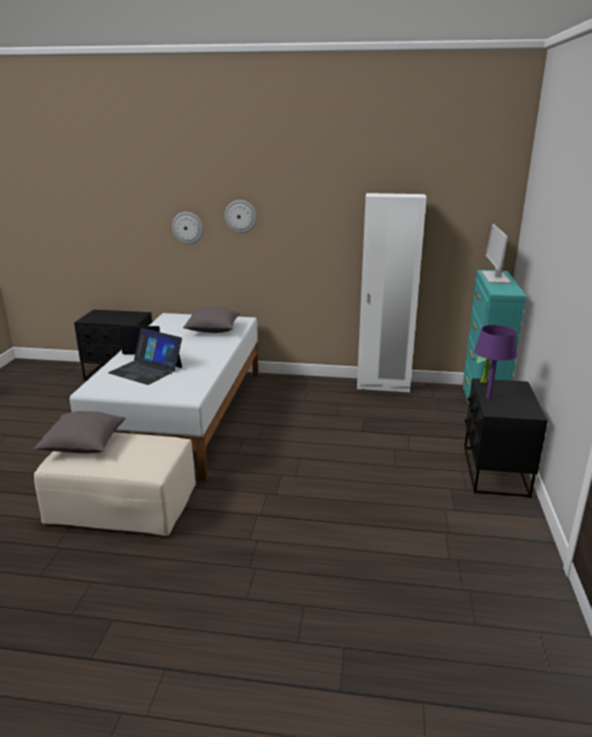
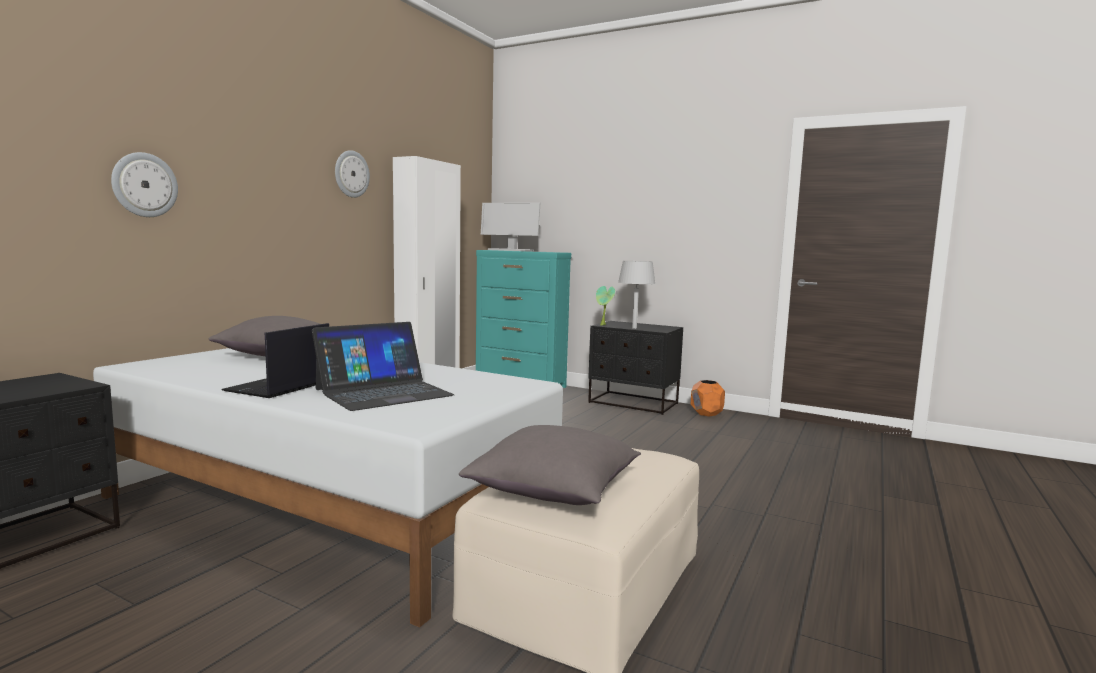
camera: 70 degrees left, 15 degrees down
(241, 216) = (241, 172): wall clock -> wall clock (351, 174)
(488, 398) = (634, 328): purple table lamp -> grey table lamp
(512, 520) = (706, 414): none -> orange planter

